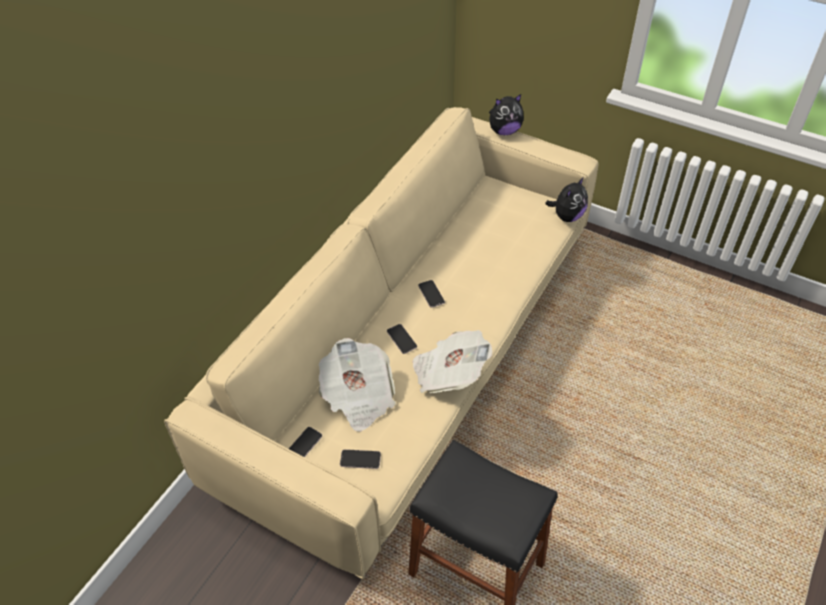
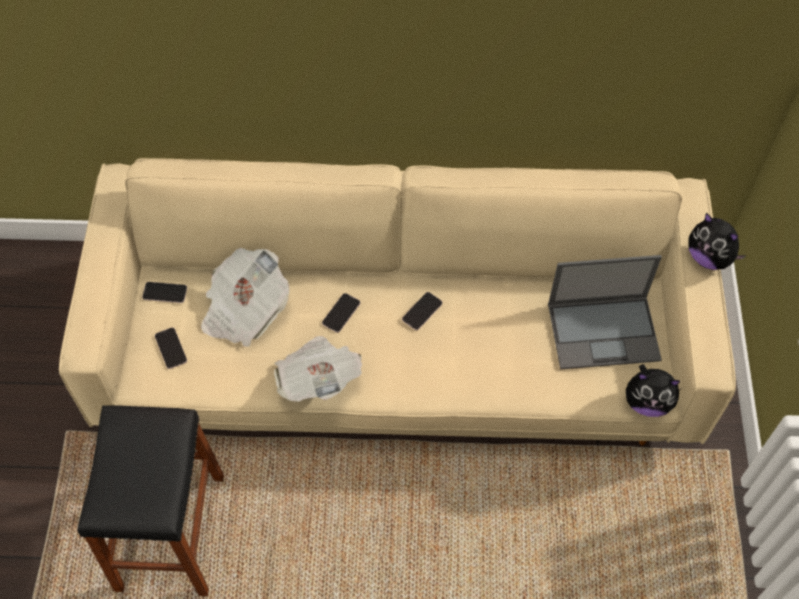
camera: 60 degrees right, 10 degrees up
(506, 213) = (604, 331): none -> laptop

